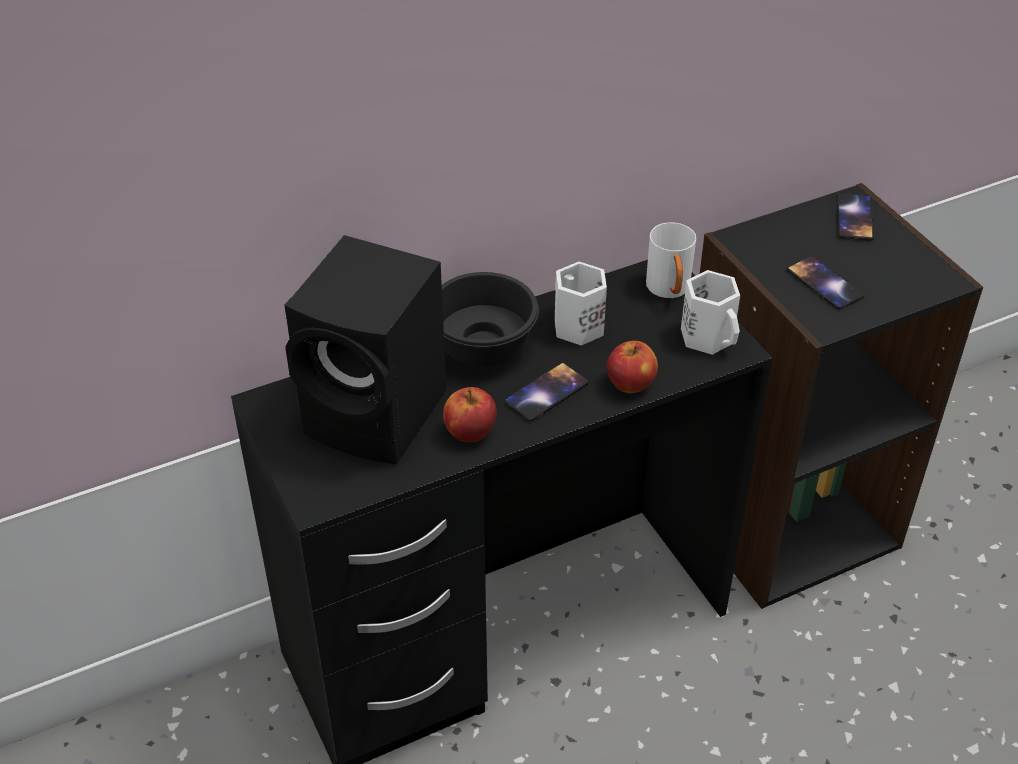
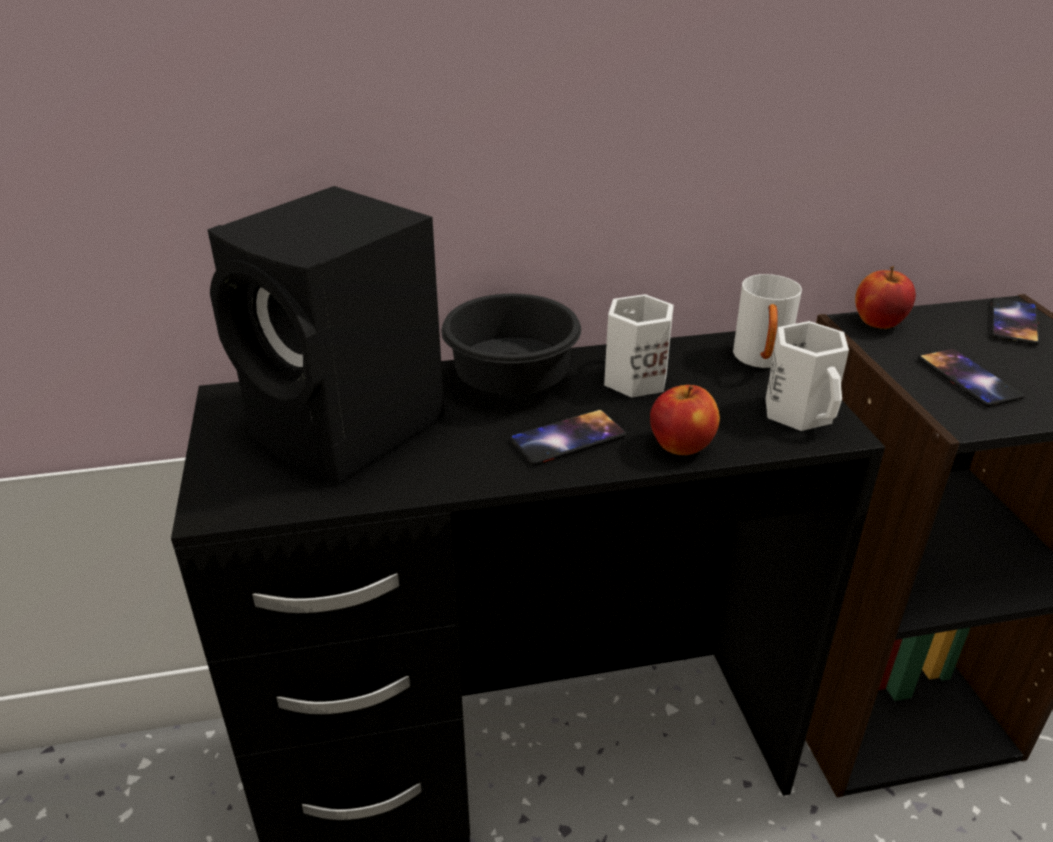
camera: 15 degrees right, 10 degrees down
(470, 432) = (450, 465): apple -> apple (878, 323)

